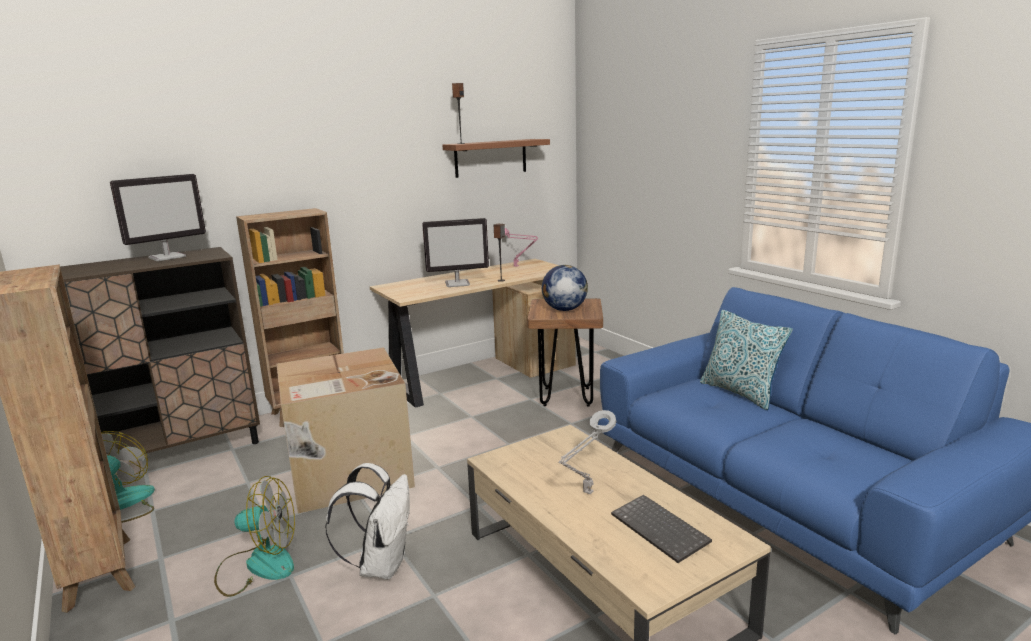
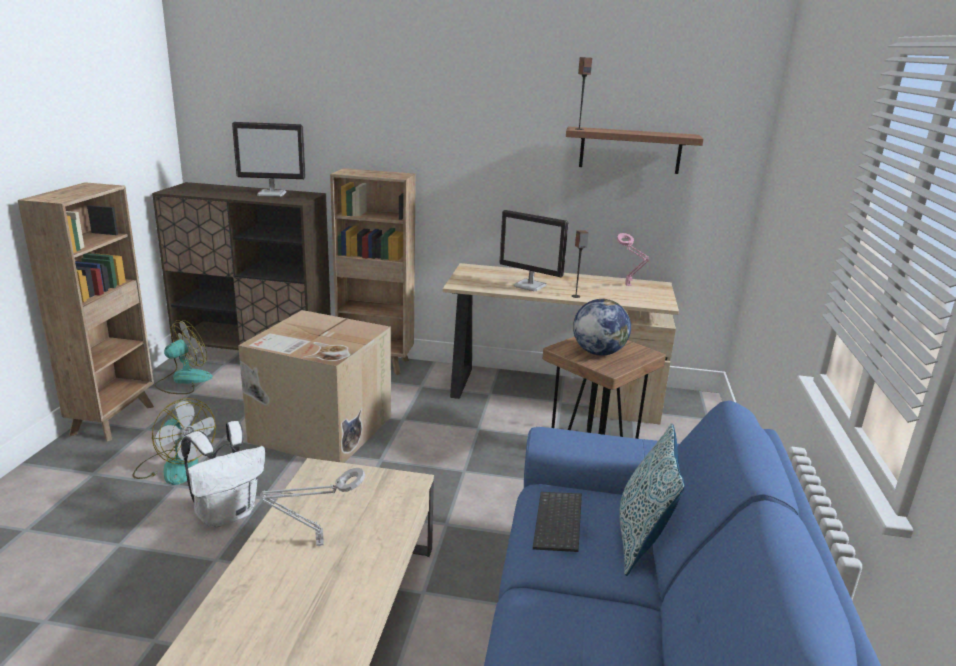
camera: 40 degrees right, 5 degrees up
(661, 529) = (299, 615): keyboard -> keyboard (559, 524)

